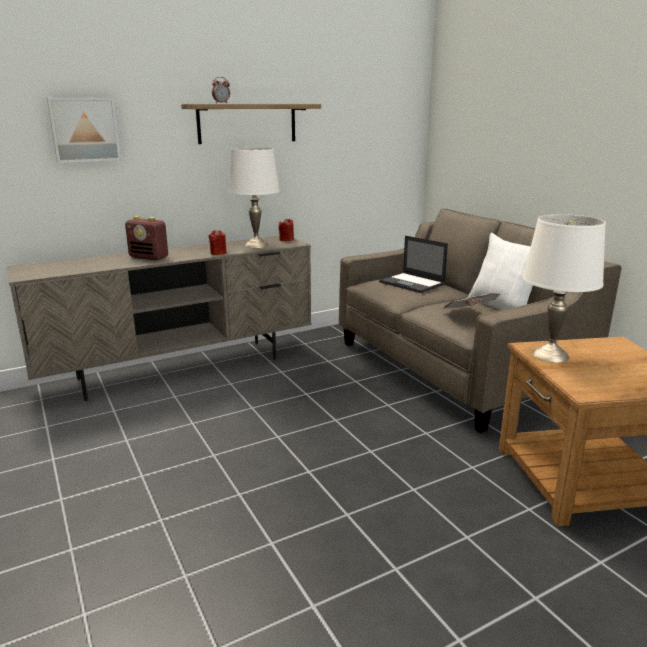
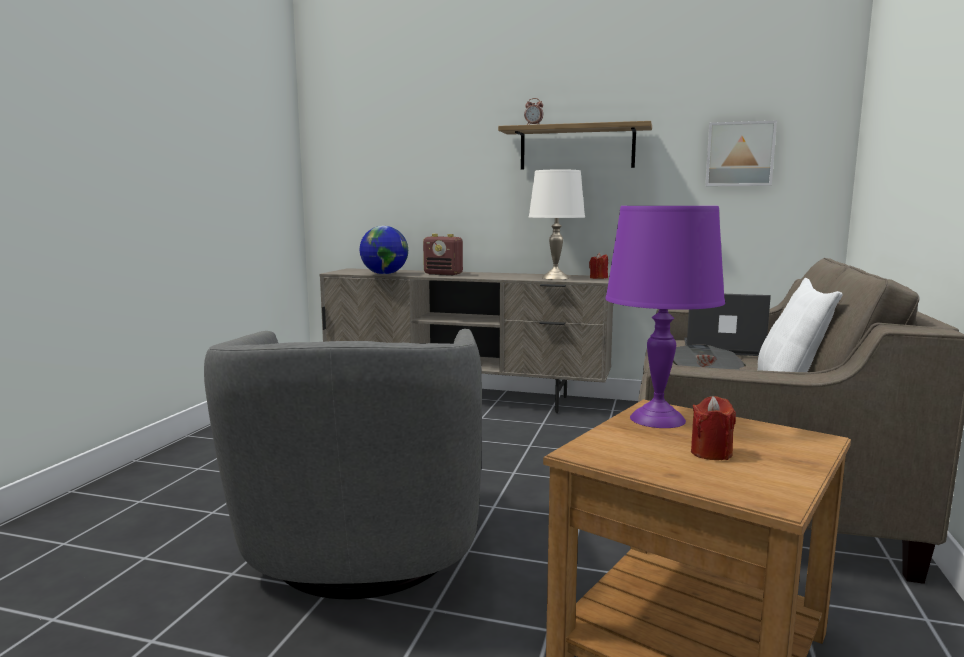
camera: 45 degrees right, 10 degrees down
(84, 130) = (419, 155): picture -> picture (739, 154)
(90, 268) = (384, 274): none -> globe
(149, 257) = (443, 274): radio -> radio turned 45 degrees counterclockwise
(218, 253) = (503, 278): red candle -> red candle (711, 453)
(361, 529) = (363, 551): none -> grey armchair
(412, 283) = (721, 348): laptop -> laptop turned 105 degrees clockwise
(549, 355) = (657, 418): white table lamp -> purple table lamp

